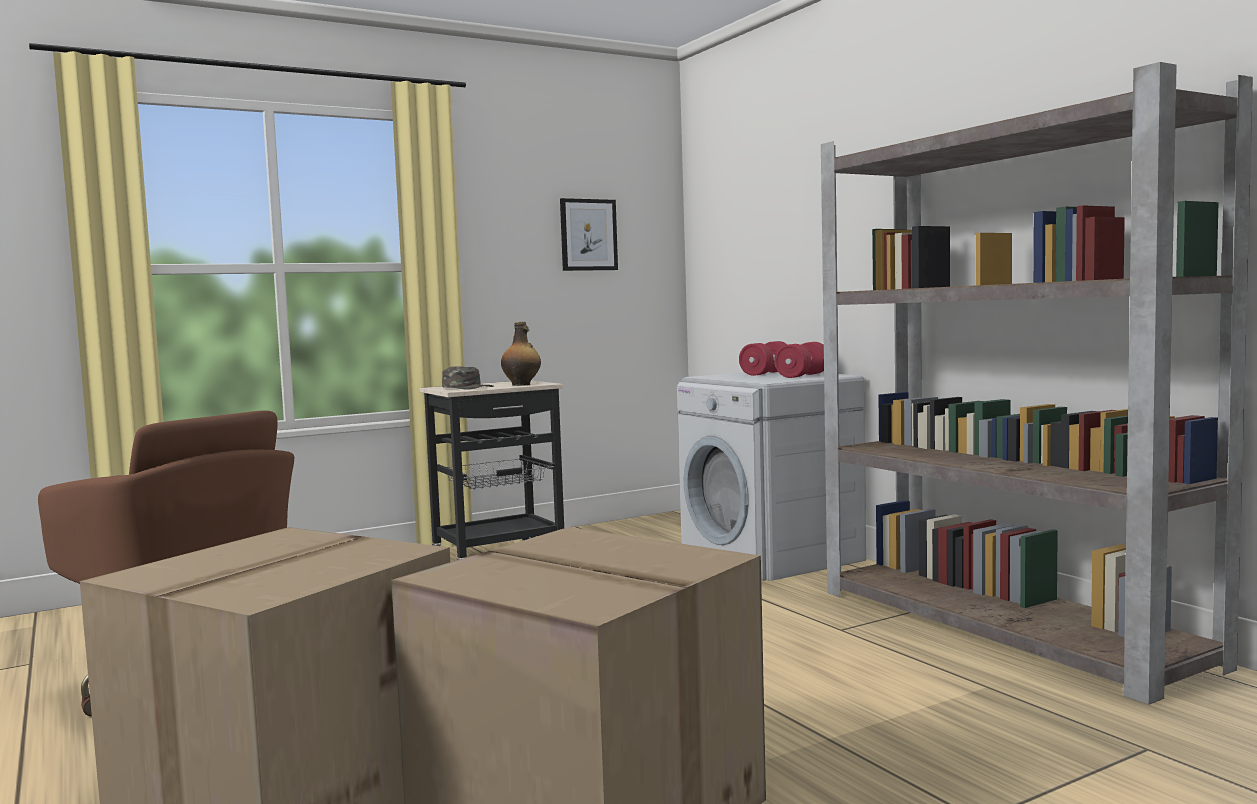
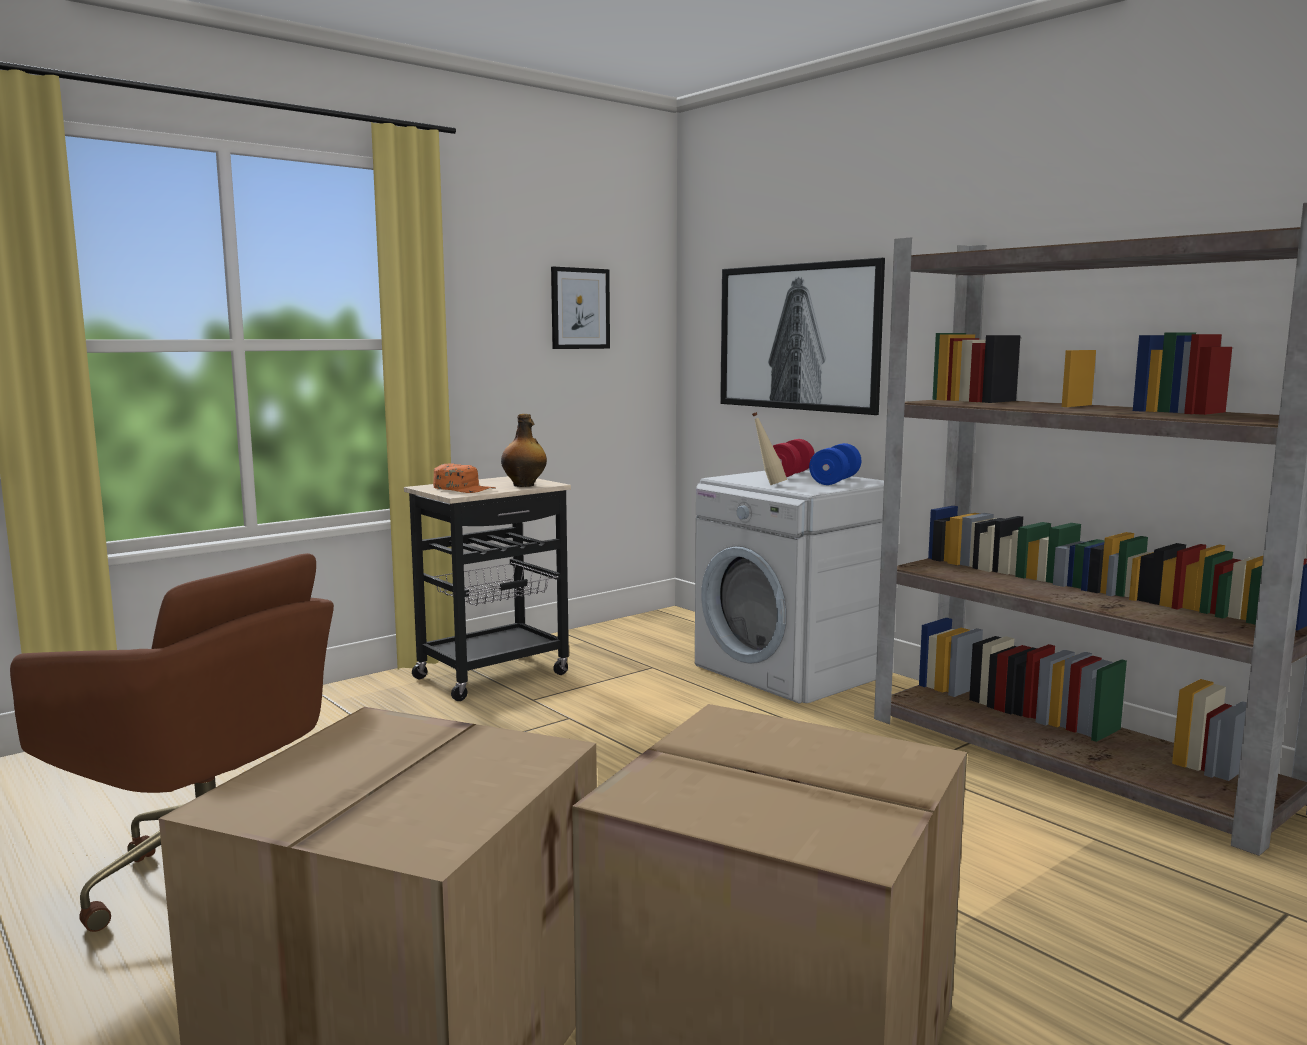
camera: 10 degrees left, 5 degrees up
(467, 387) = (464, 489): green cap -> orange cap
(736, 379) = (768, 485): none -> beige bottle
(777, 249) = (797, 337): none -> picture
(802, 375) = (835, 481): red dumbbell -> blue dumbbell

